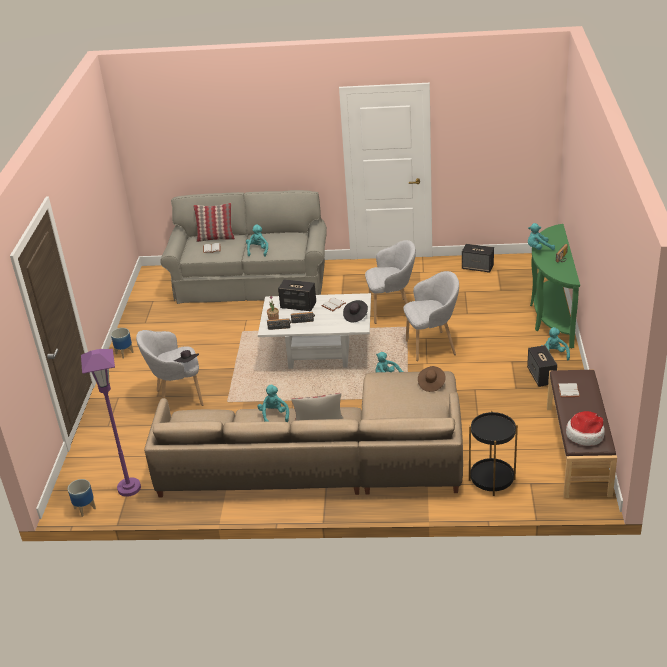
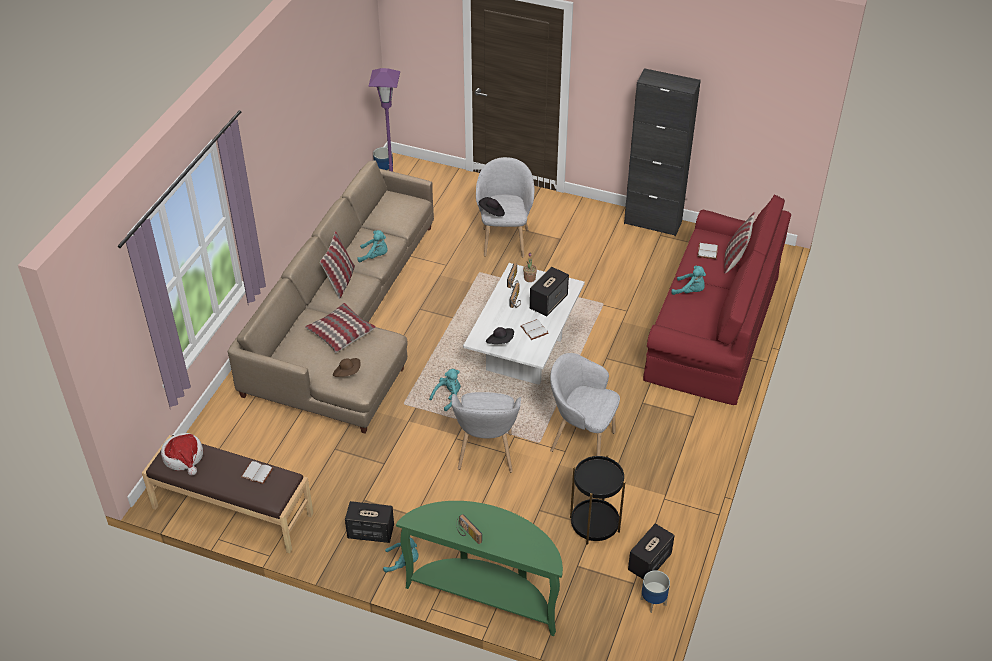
camera: 105 degrees right, 10 degrees up
(124, 353) = (607, 215): planter -> planter (653, 601)
(129, 329) = (653, 222): none -> black cabinet
(251, 282) = (711, 329): grey sofa -> red sofa
(386, 403) = (340, 333): none -> pillow
(392, 311) = (581, 439): grey armchair -> grey armchair turned 105 degrees clockwise
(492, 479) = (240, 427): black side table -> black side table (594, 524)
(538, 248) = (506, 518): turquoise plush toy -> none

